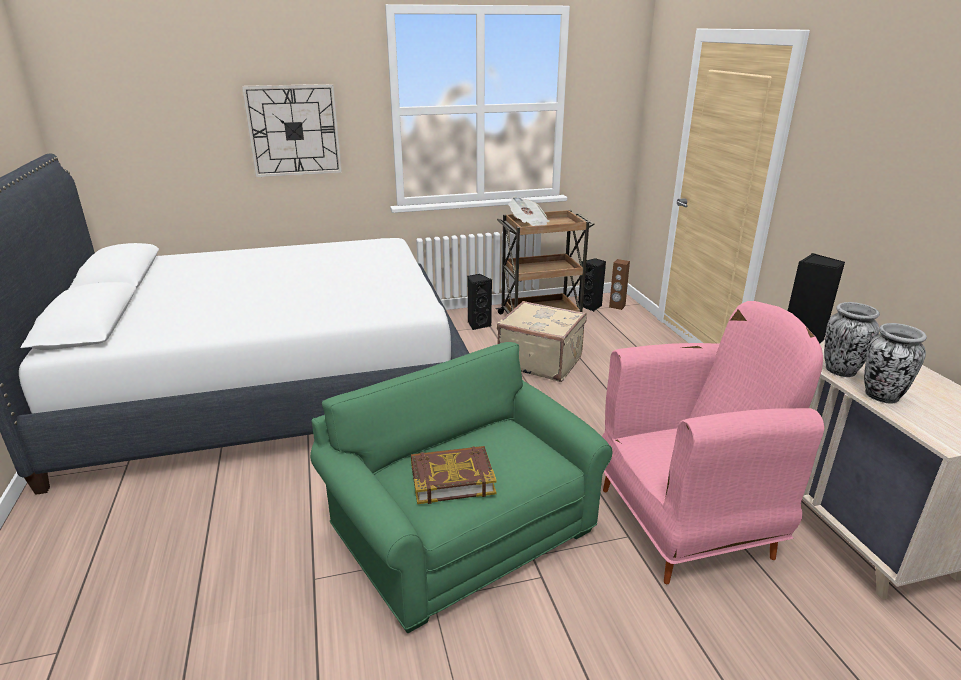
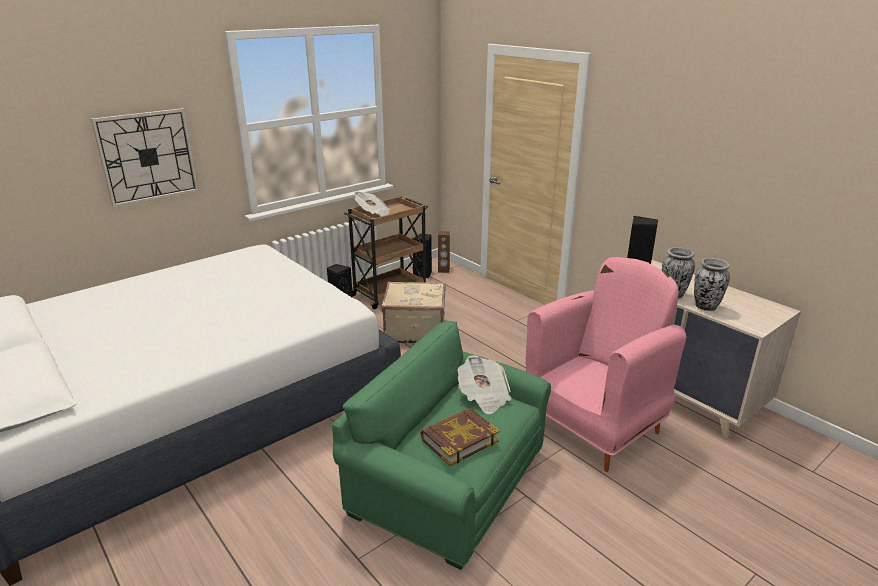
camera: 25 degrees left, 0 degrees up
(519, 440) = (483, 397): none -> newspaper

